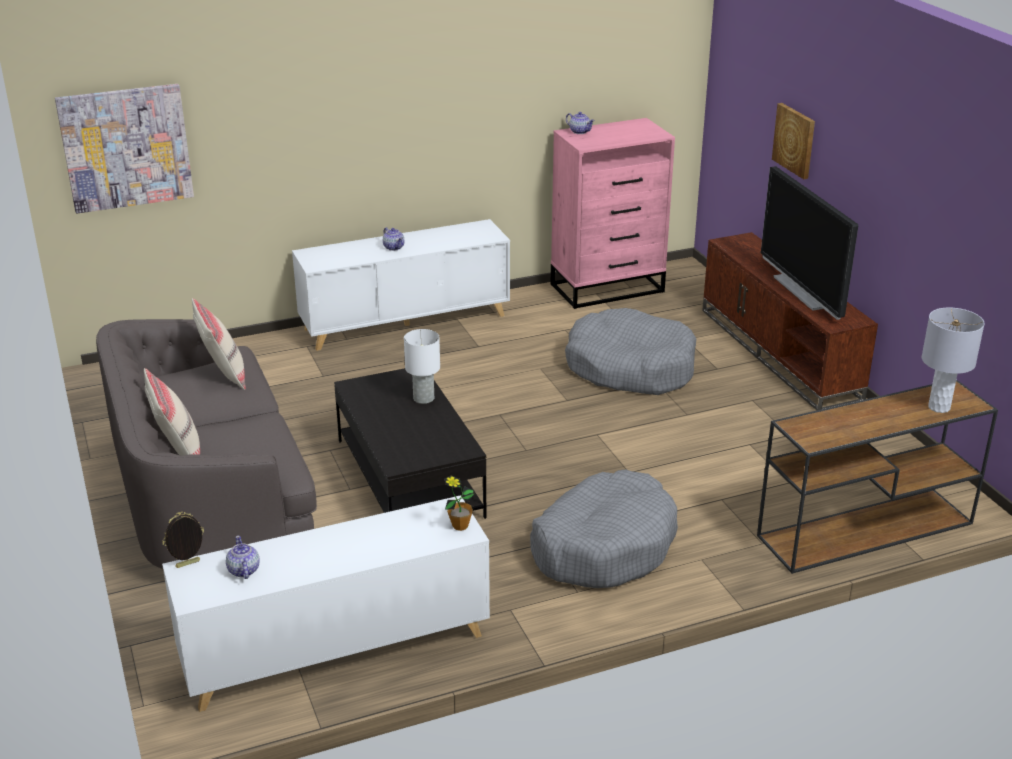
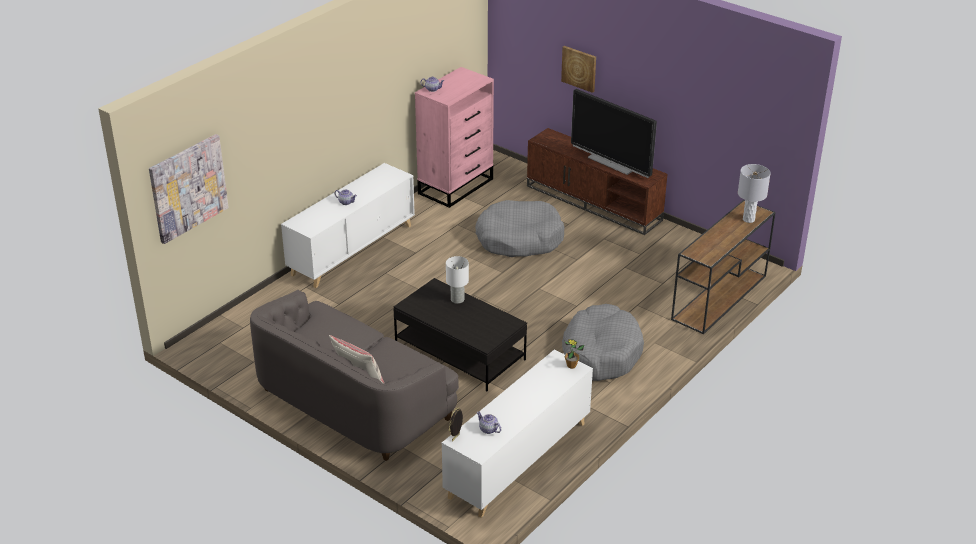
camera: 30 degrees left, 5 degrees up
(223, 374) = (329, 324): beige pillow -> none

